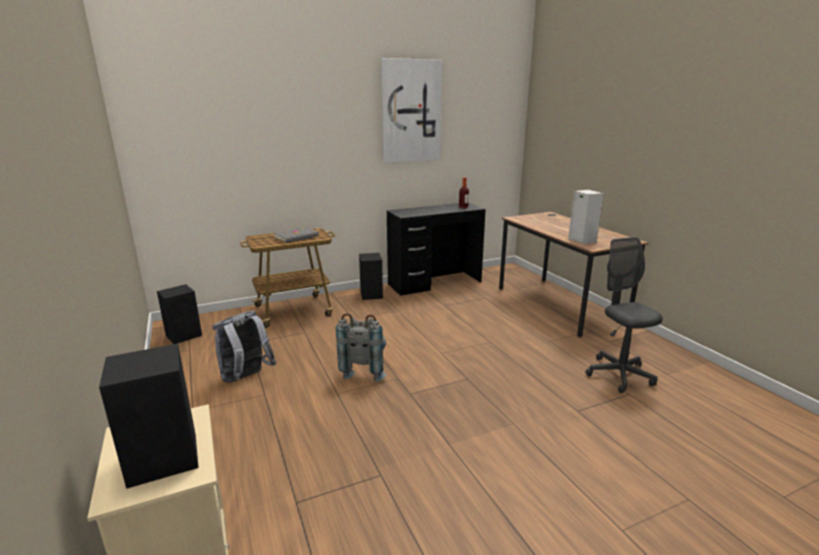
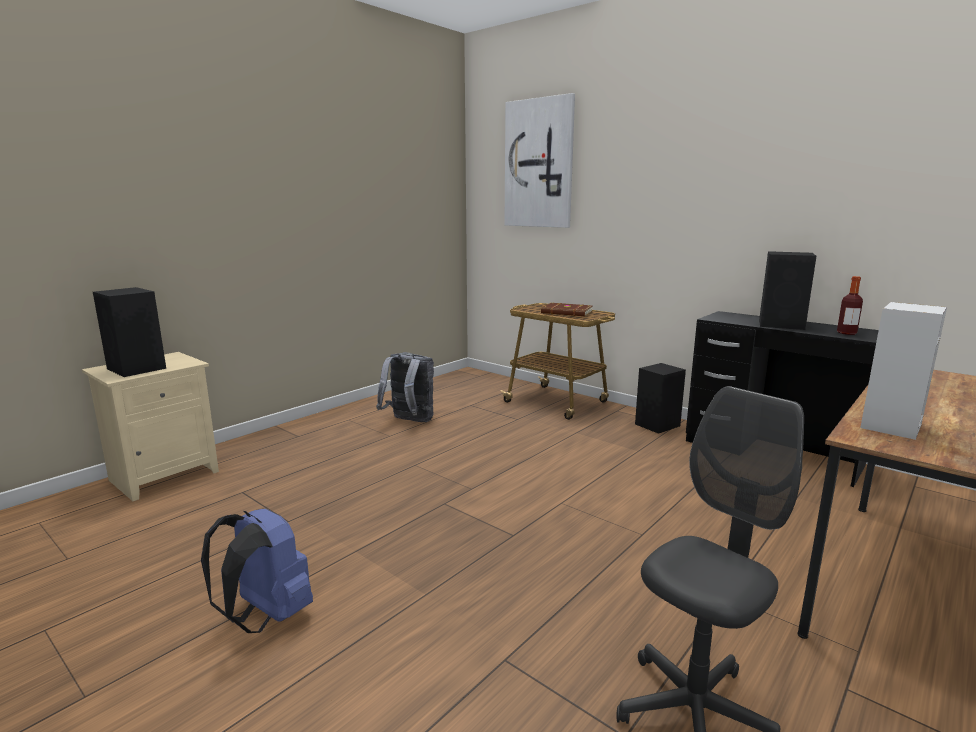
camera: 65 degrees right, 5 degrees down
(184, 335) = (457, 381): black speaker -> black speaker (782, 325)
(297, 237) = (567, 312): grey book -> brown book
(364, 369) = (472, 466): grey backpack -> none
(411, 111) = (786, 156): picture -> picture (539, 164)
(511, 498) = (266, 616): none -> blue backpack

